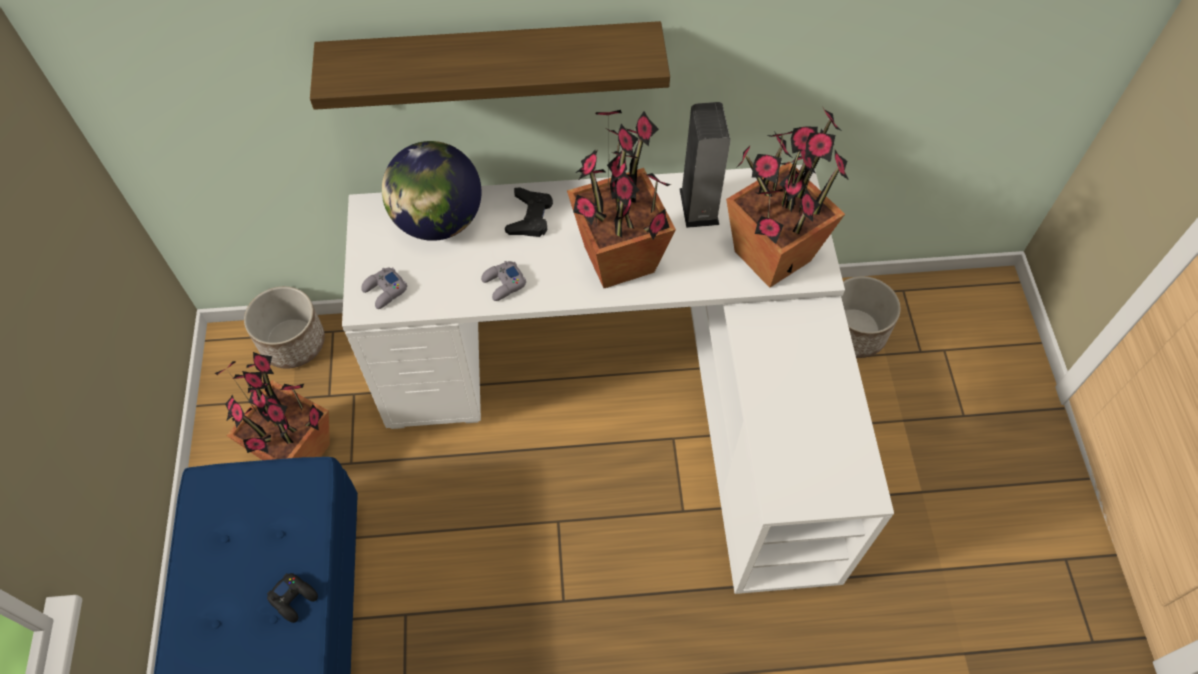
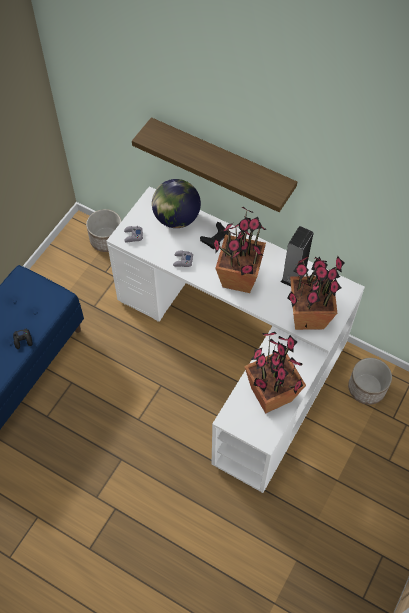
camera: 35 degrees right, 0 degrees up
(296, 454) = (75, 289): potted plant -> potted plant (271, 395)

